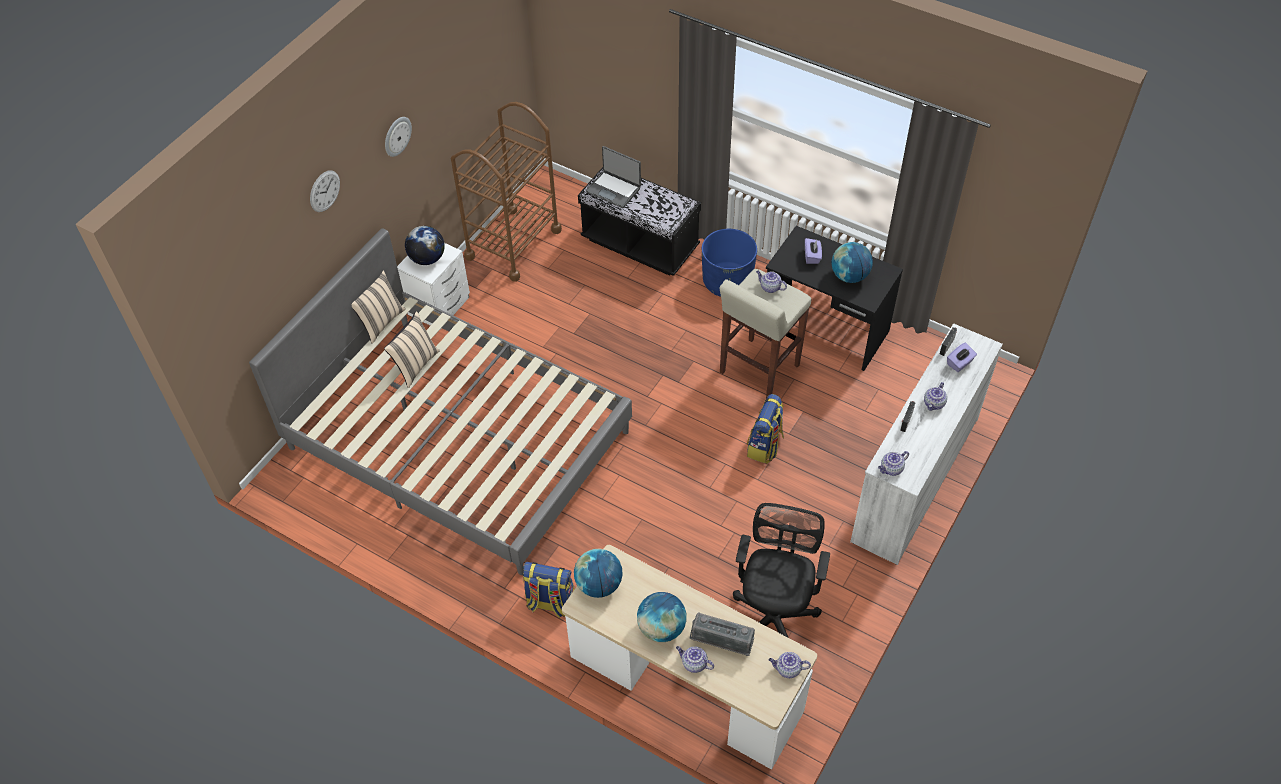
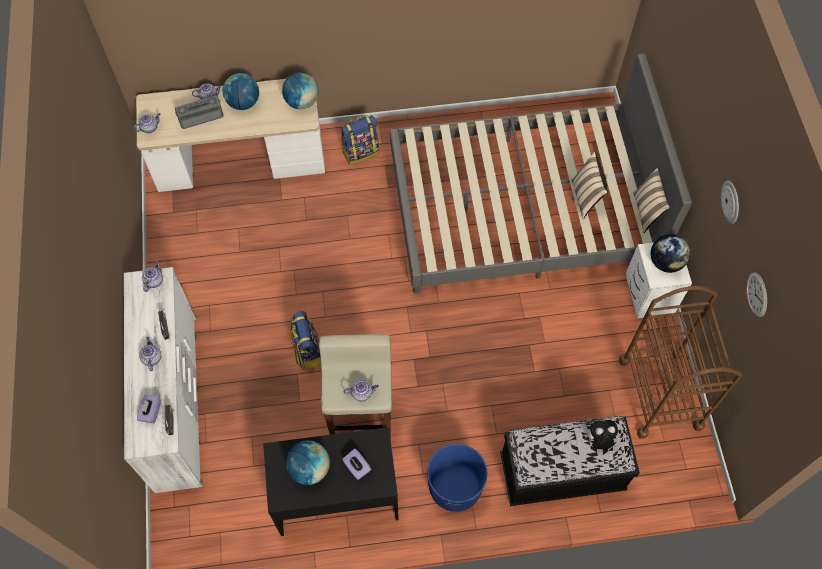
camera: 140 degrees right, 10 degrees up
(324, 191) = (705, 102): wall clock -> wall clock (757, 294)
(614, 189) = (599, 440): laptop -> plush toy
(773, 616) = (215, 234): black office chair -> none

